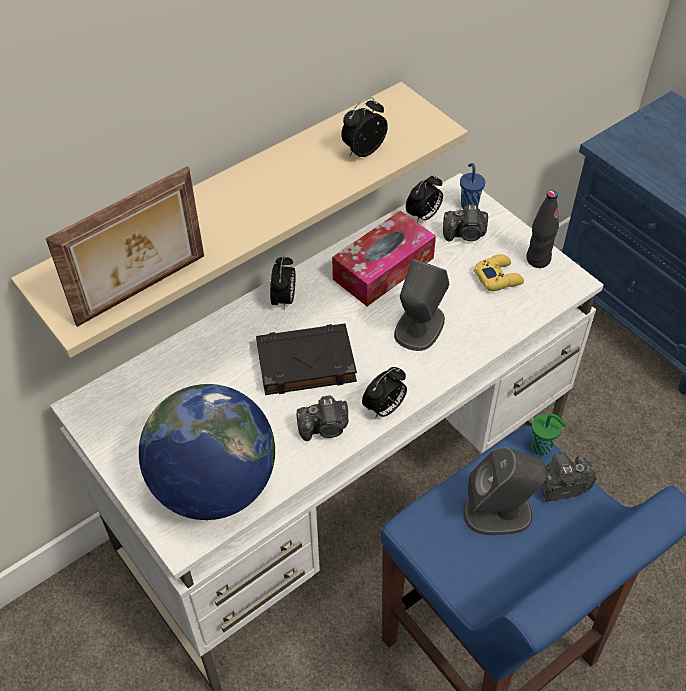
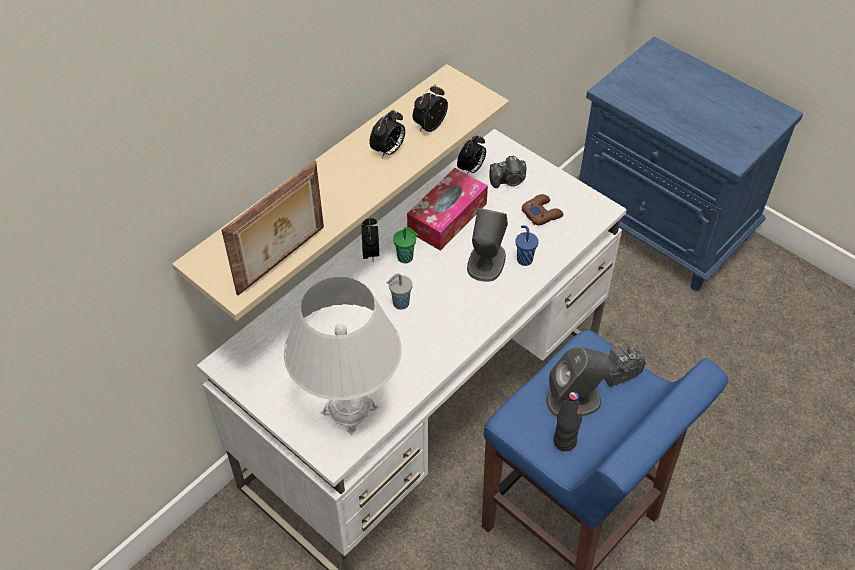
camera: 10 degrees left, 0 degrees up
(214, 486) = (349, 410): globe -> white table lamp
(304, 363) = (400, 303): black book -> grey cup
(325, 428) = (427, 352): camera -> none
(384, 409) = (471, 331): alarm clock -> alarm clock (388, 151)
(469, 205) = (506, 155): blue cup -> blue cup (524, 259)
(498, 277) = (541, 213): yellow game controller -> brown game controller
(538, 259) = (571, 195): black bottle -> black bottle (564, 441)
(542, 448) = (599, 345): green cup -> green cup (406, 258)

